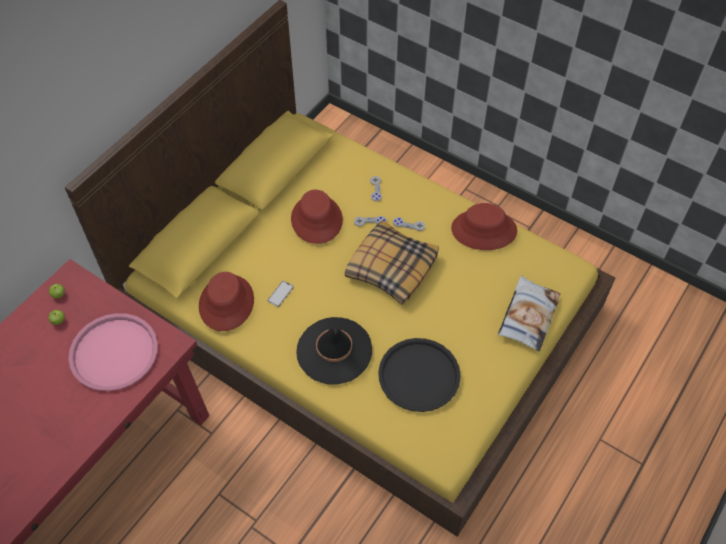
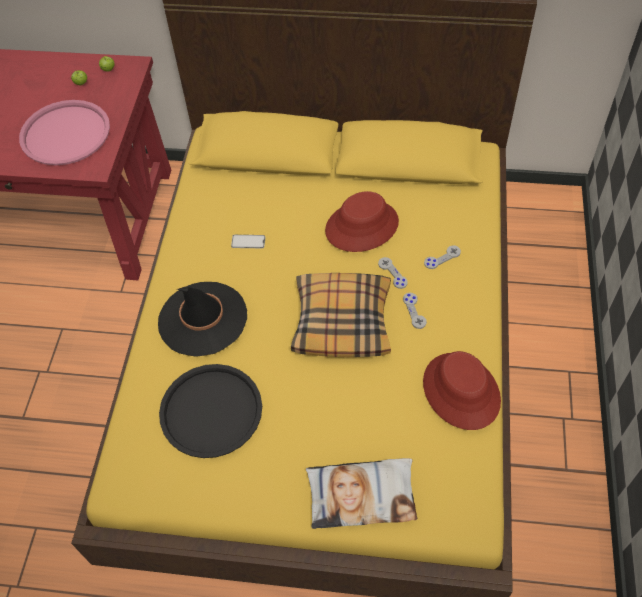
camera: 65 degrees right, 0 degrees up
(226, 303) = (212, 205): red hat -> none

